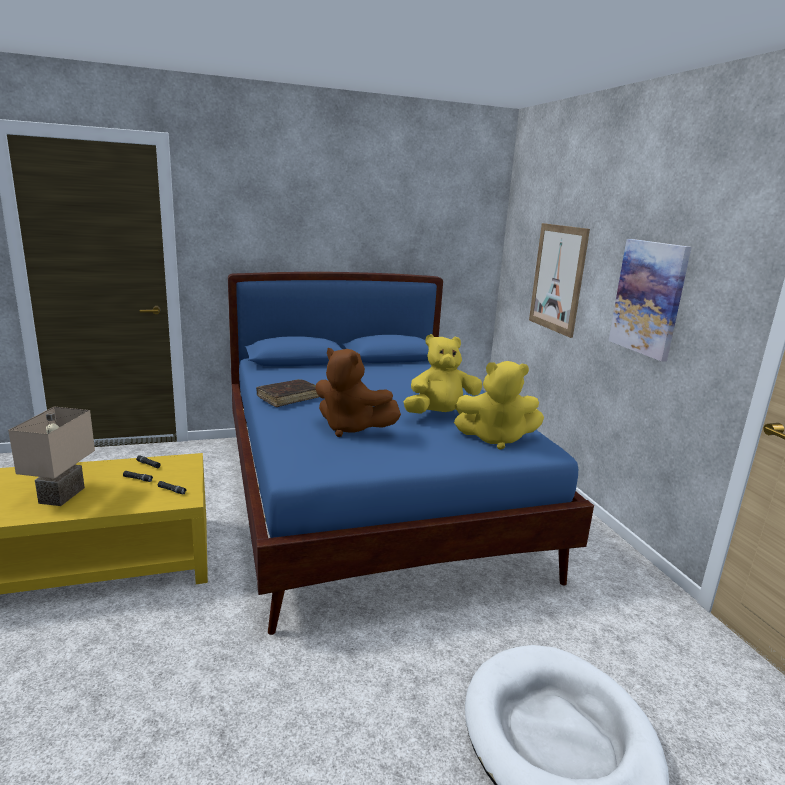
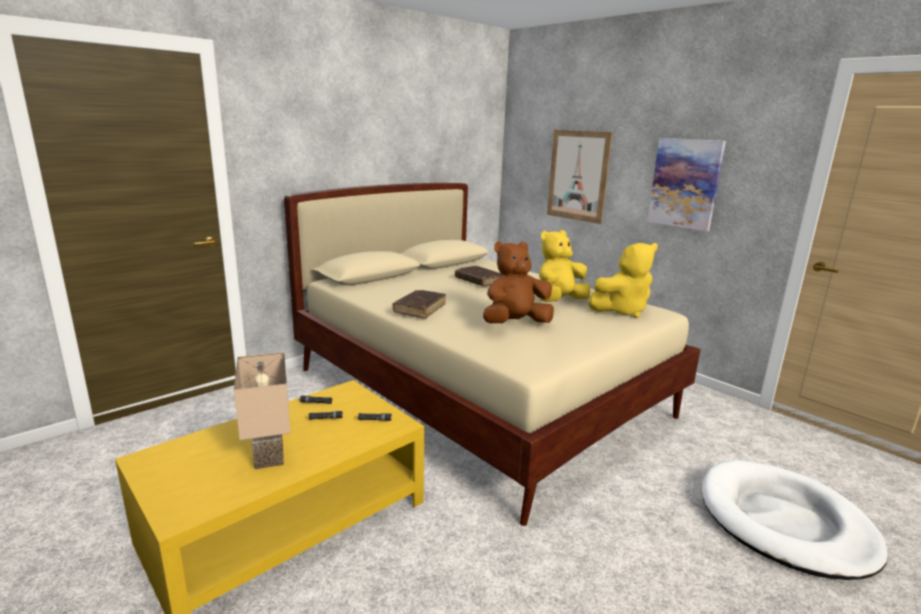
camera: 25 degrees left, 0 degrees up
(351, 428) = (515, 324): brown plush toy -> brown plush toy turned 150 degrees clockwise
(372, 499) = (479, 392): blue bed -> beige bed
(393, 382) = (479, 281): none -> brown book

